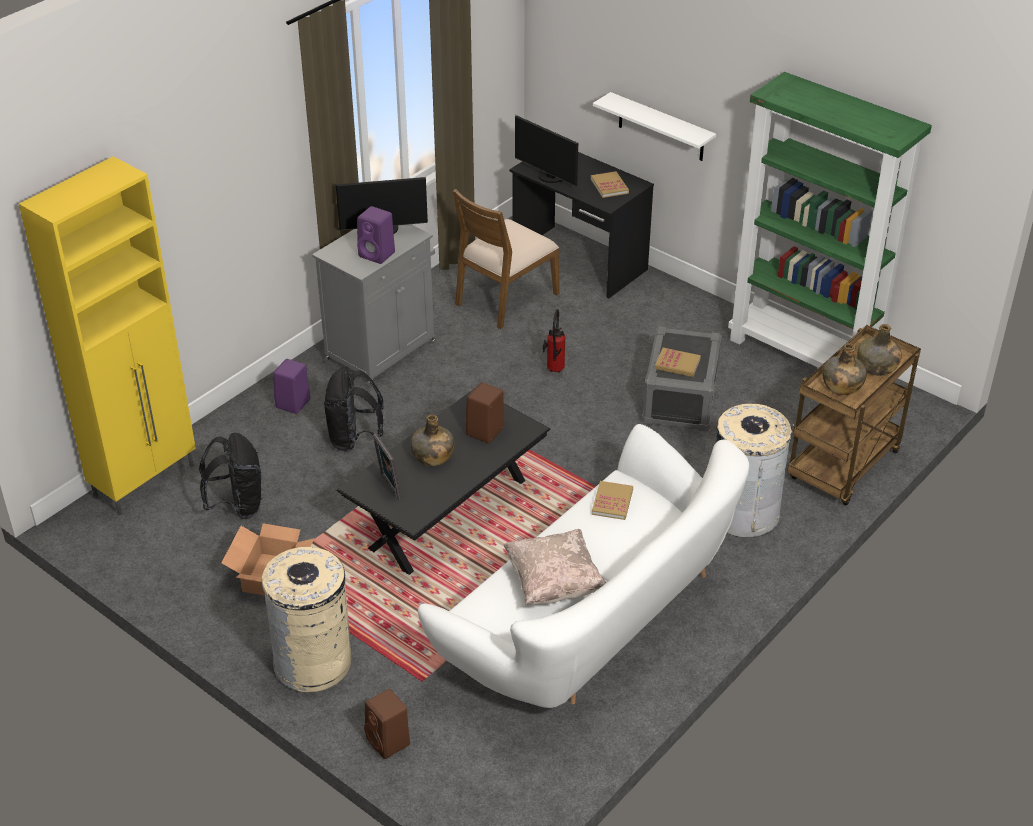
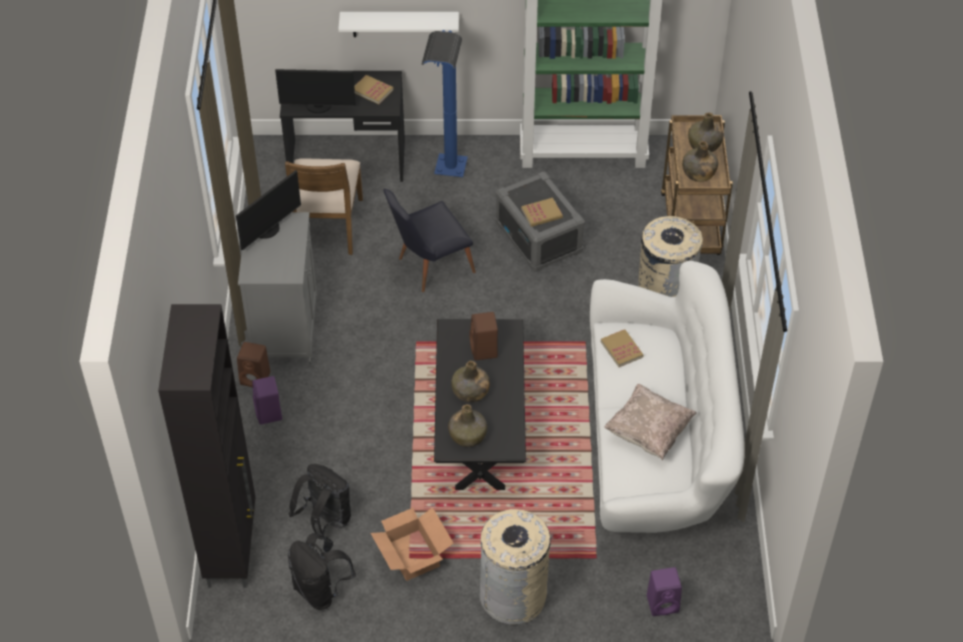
camera: 40 degrees left, 10 degrees up
(146, 481) = (232, 547): yellow cabinet -> black cabinet
(354, 439) = (348, 412): black backpack -> black backpack (320, 590)
(378, 254) = (289, 254): purple speaker -> purple speaker (663, 603)
(388, 487) = (468, 435): picture frame -> green bottle
(389, 742) = (622, 613): brown speaker -> brown speaker (256, 378)
(554, 370) = (428, 266): fire extinguisher -> black chair
(647, 318) = (448, 182): none -> blue floor lamp

